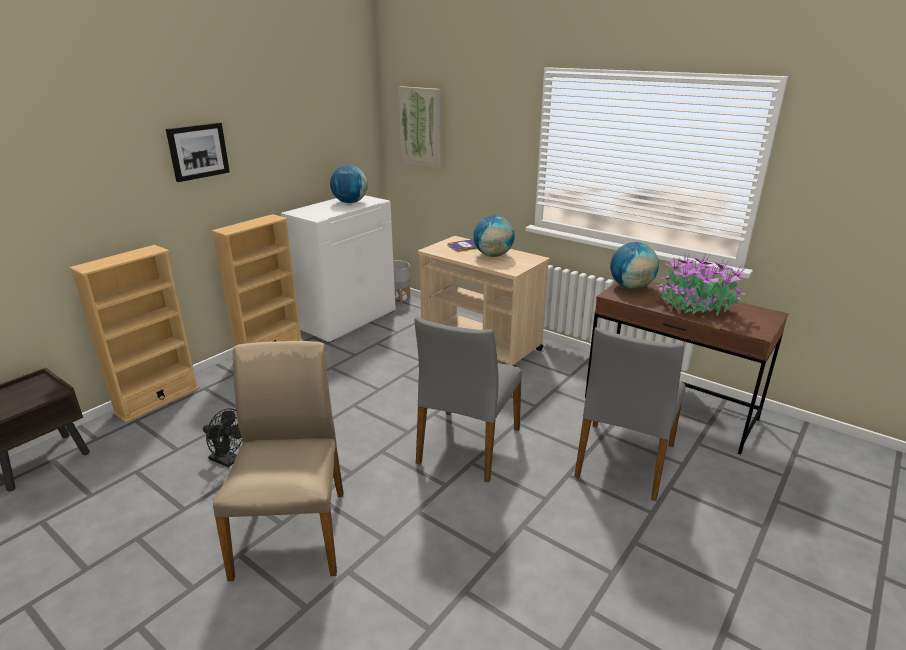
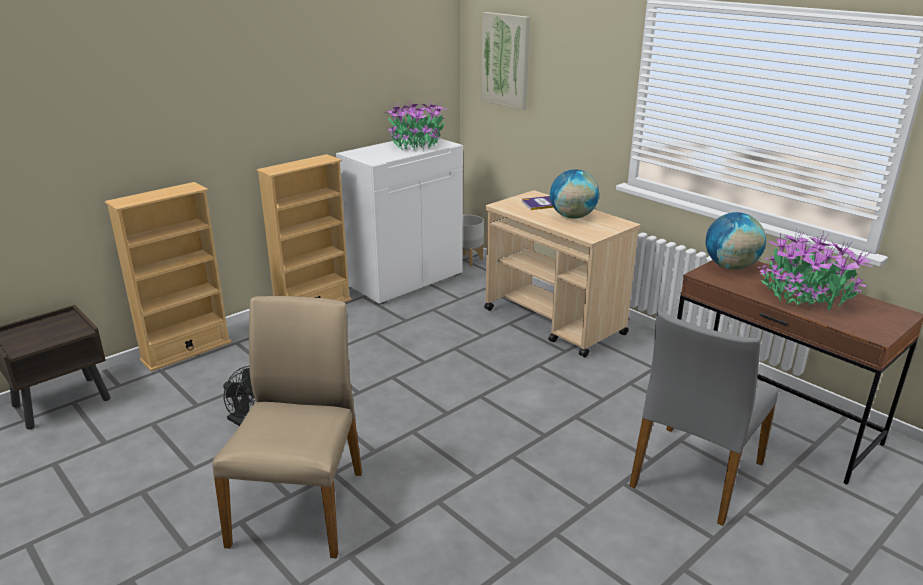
camera: 10 degrees right, 0 degrees up
(198, 151) = (248, 82): picture -> none
(350, 202) = (416, 145): globe -> potted plant
(467, 445) = (511, 436): grey chair -> none

